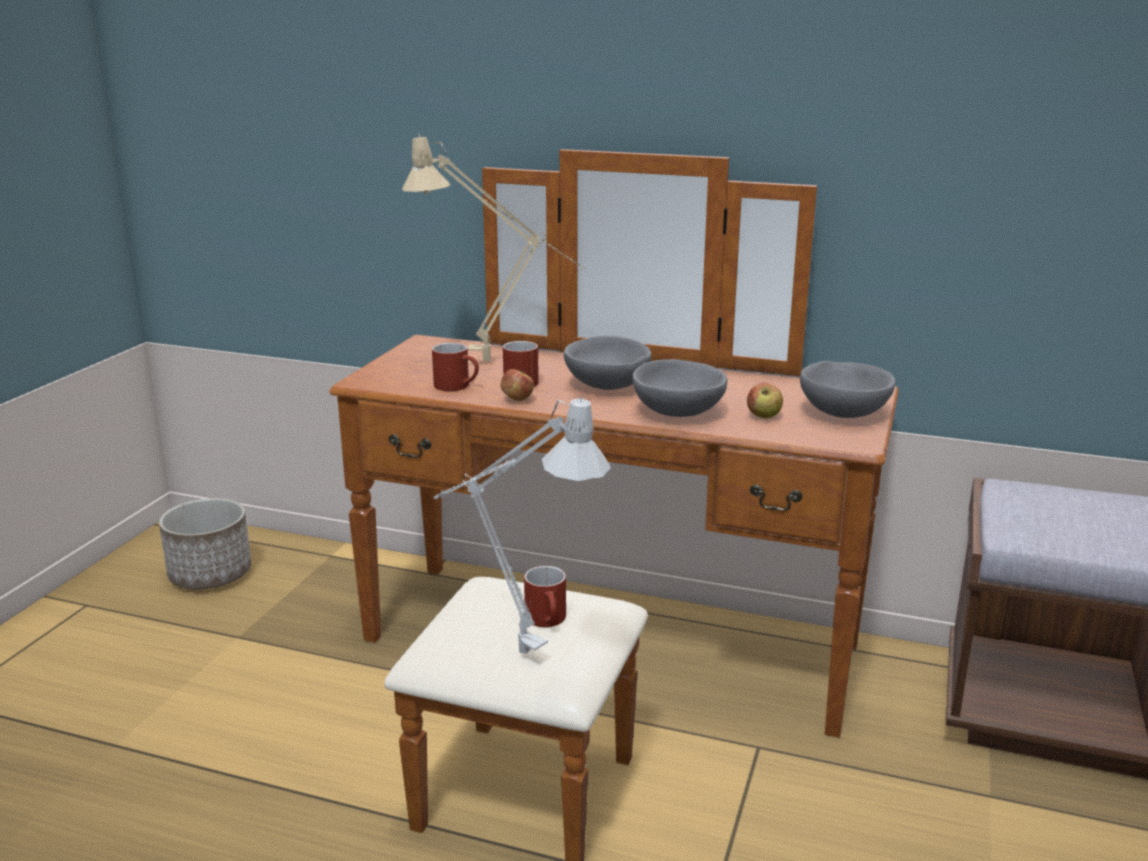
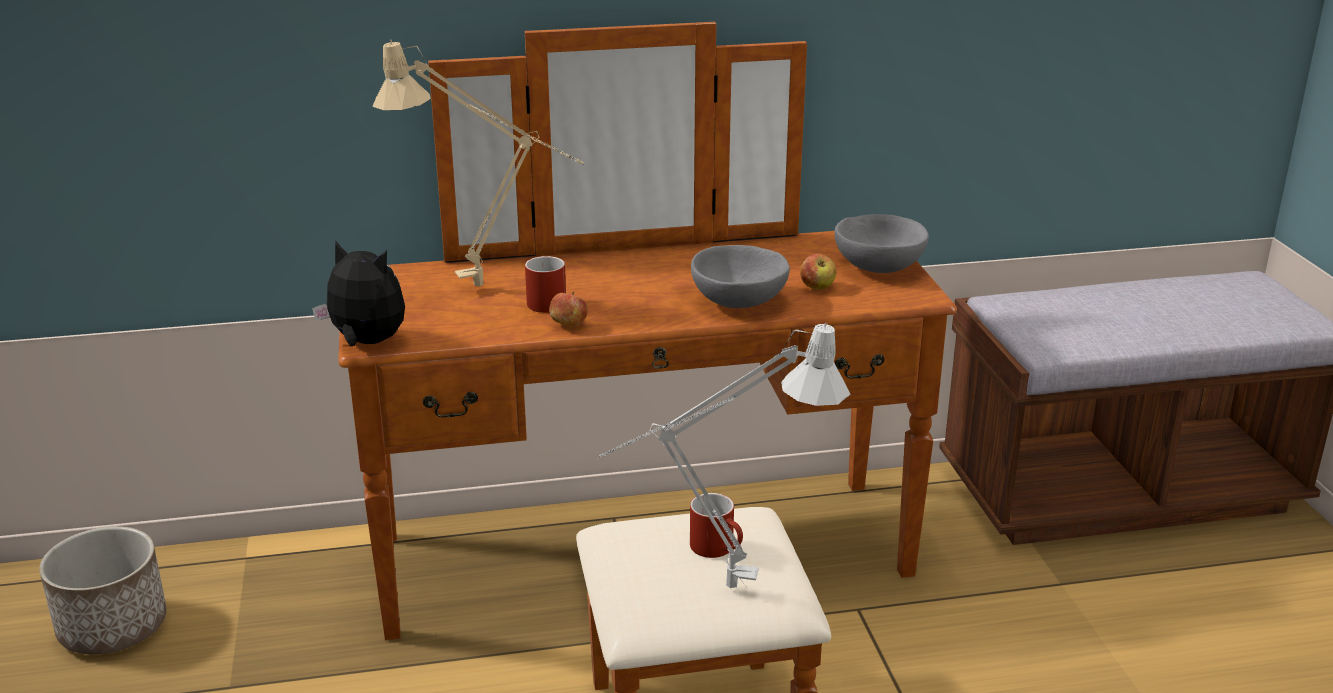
camera: 30 degrees left, 5 degrees up
(359, 380) = (366, 343): none -> plush toy
(458, 386) = (485, 323): red mug -> none
(606, 386) = (635, 287): grey bowl -> none

